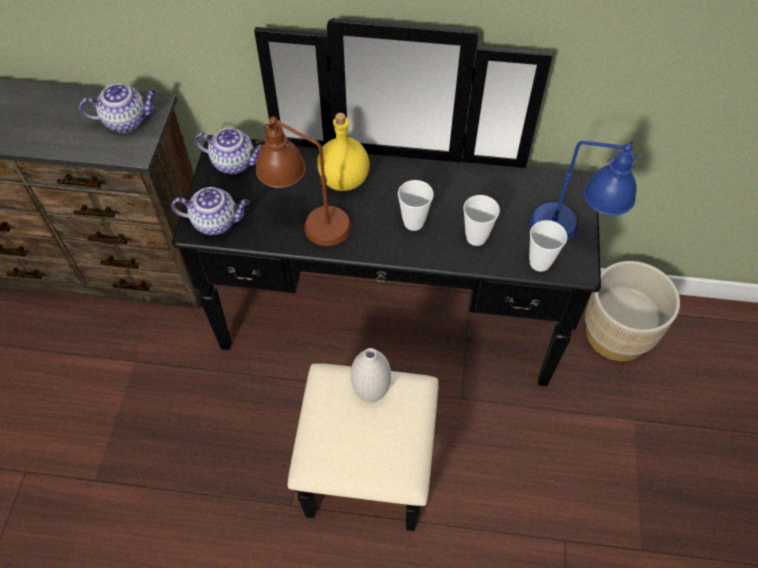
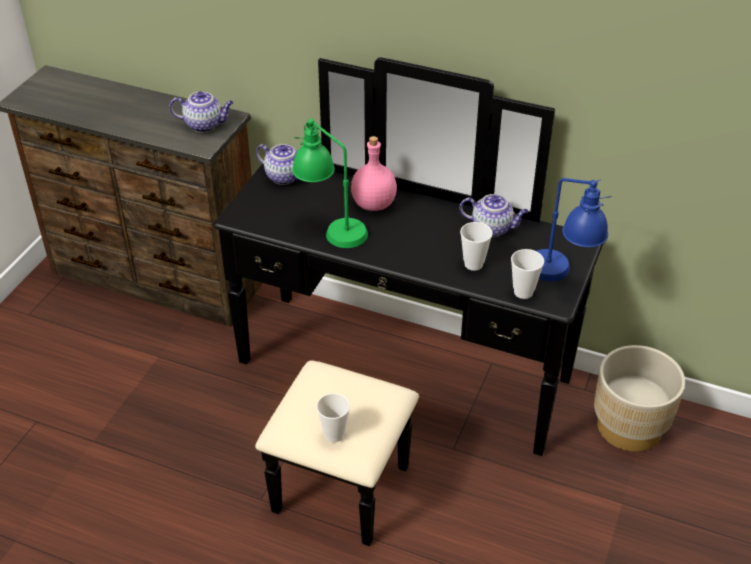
camera: 15 degrees right, 15 degrees down
(216, 222) = (255, 215): teapot -> teapot (492, 228)
(307, 223) = (330, 229): brown table lamp -> green table lamp
(343, 180) = (373, 204): yellow bottle -> pink bottle
(371, 393) = (352, 387): white vase -> none
(413, 222) = (422, 244): cup -> cup (334, 434)

